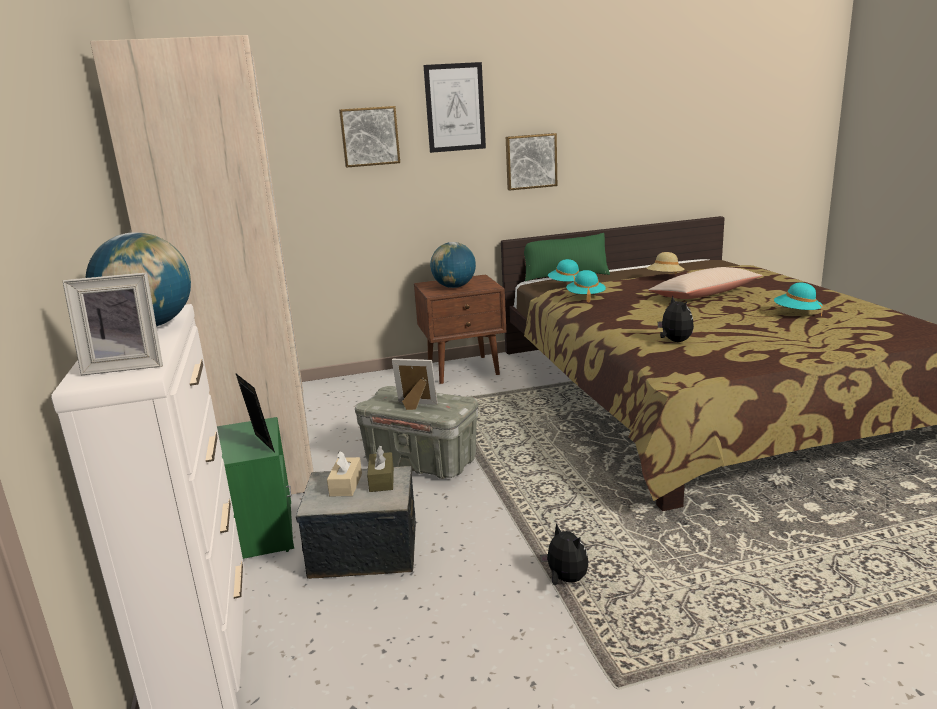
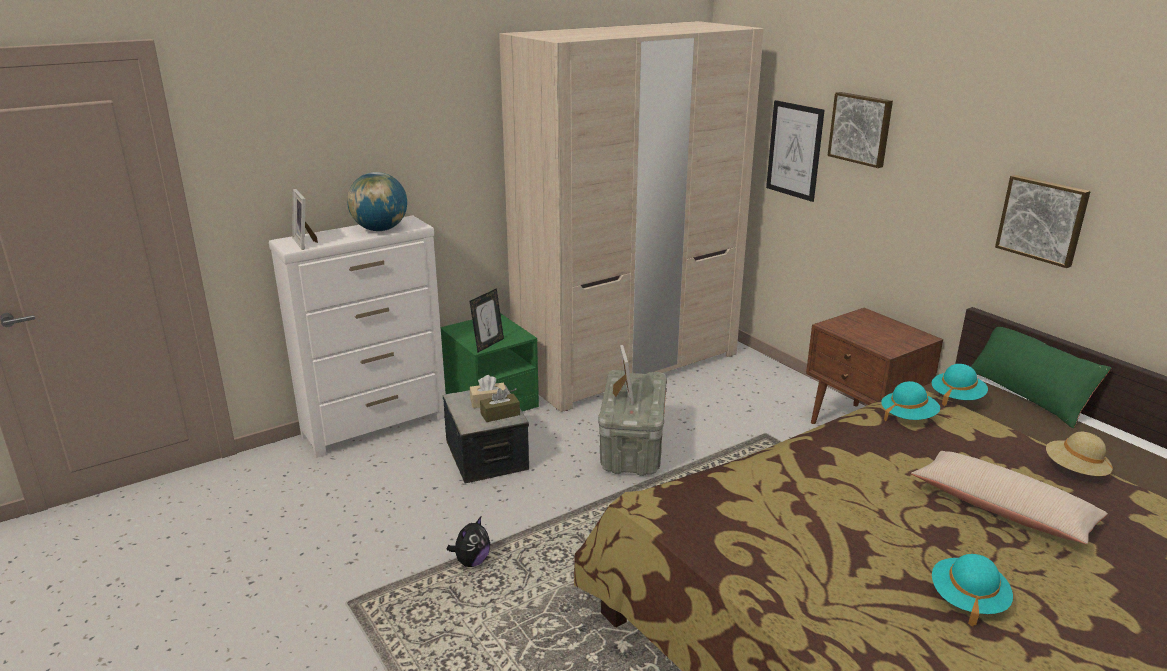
camera: 70 degrees right, 5 degrees up
(454, 287) = (867, 330): globe -> none
(455, 107) = (959, 119): picture -> picture (794, 150)
(674, 341) = (762, 492): plush toy -> none

